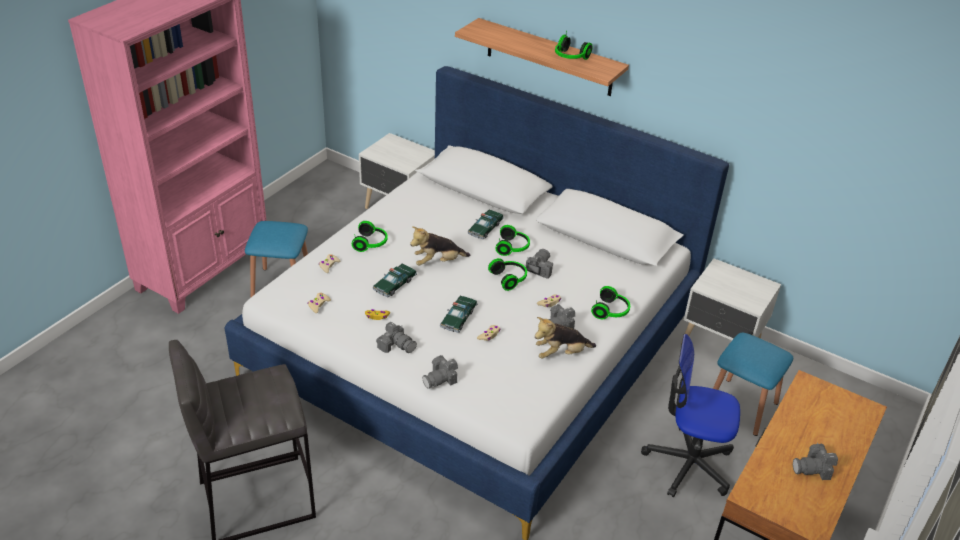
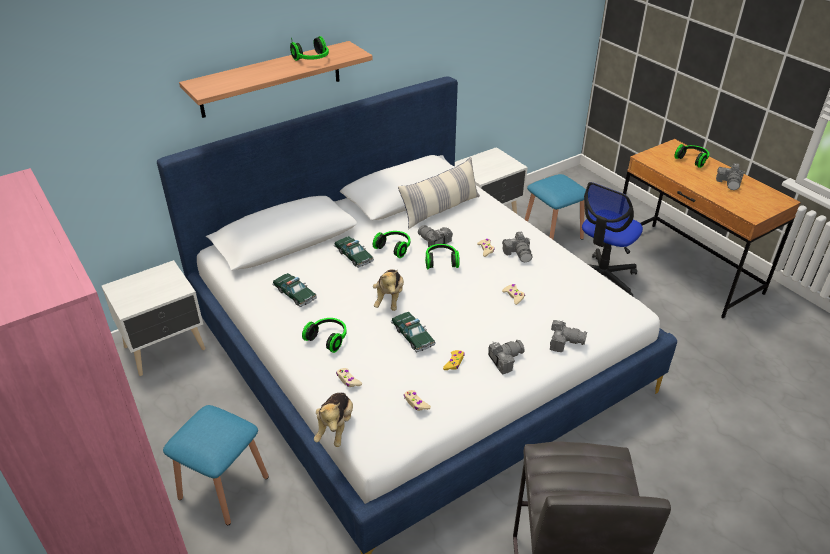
camera: 65 degrees left, 0 degrees up
(441, 379) = (564, 341): camera -> camera turned 60 degrees counterclockwise
(458, 318) = (481, 308): toy car -> toy car (295, 294)
(561, 353) = (552, 263): plush toy -> plush toy (335, 427)
(596, 261) = (440, 209): none -> pillow
(611, 311) = (510, 222): headphones -> headphones (692, 160)

